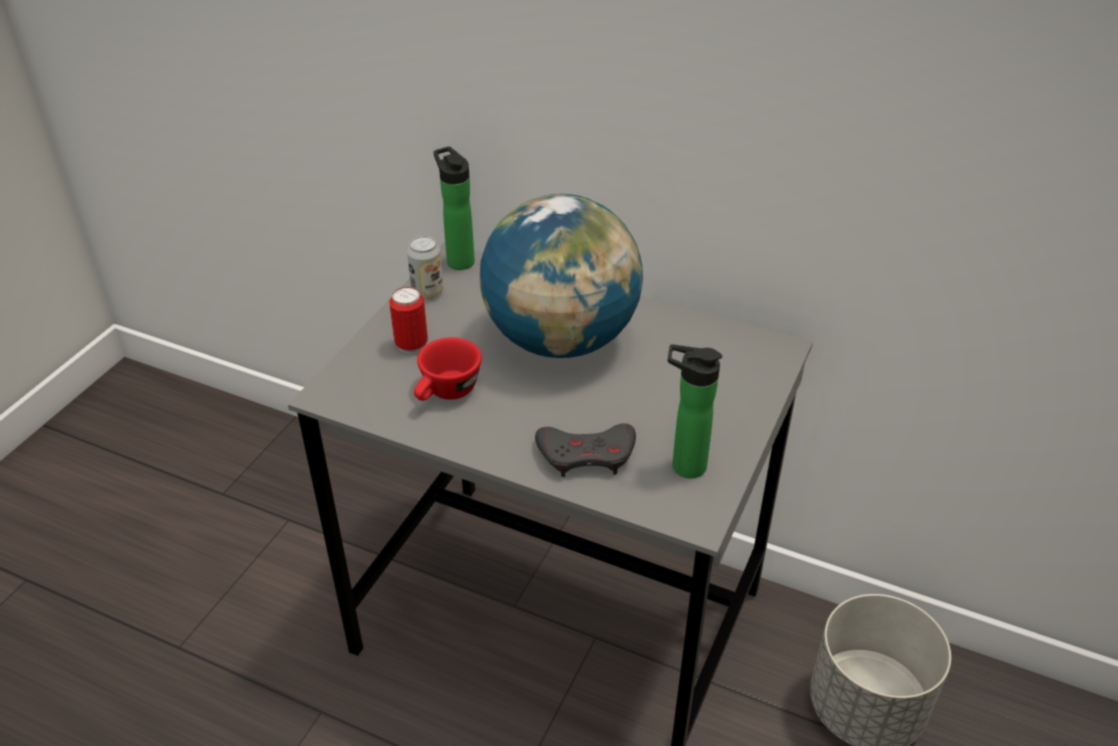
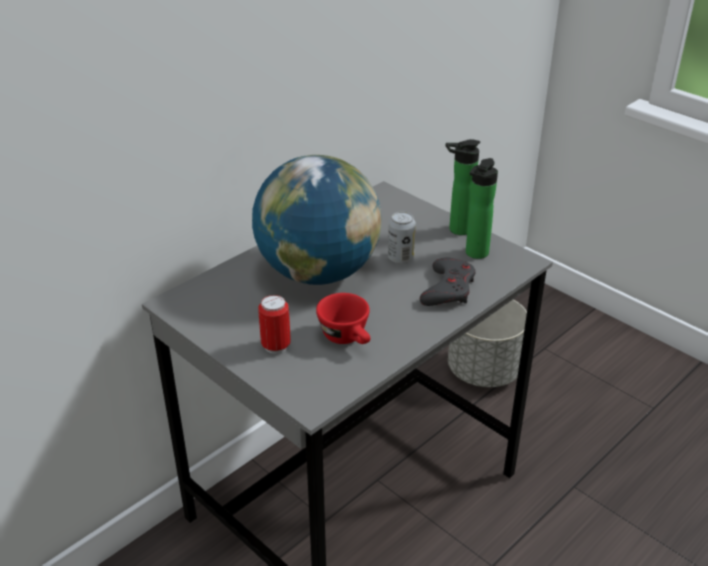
camera: 70 degrees left, 5 degrees down
(427, 292) = (209, 325): can -> can (400, 258)
(458, 260) = (176, 300): bottle -> bottle (456, 230)

